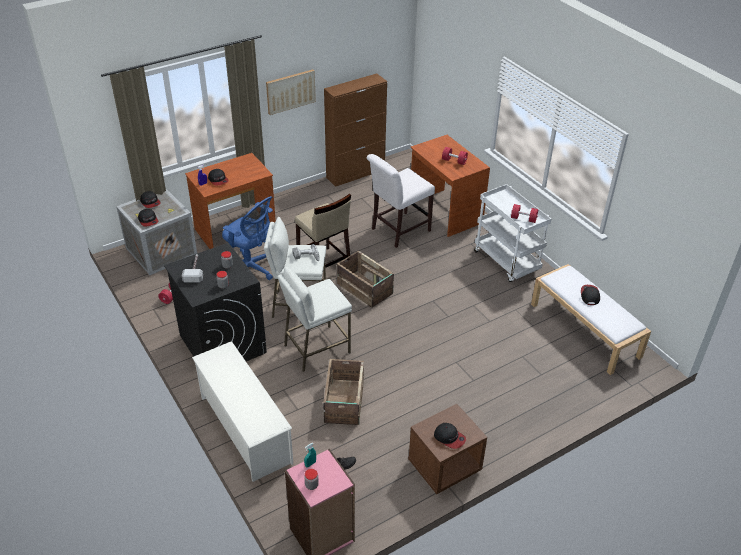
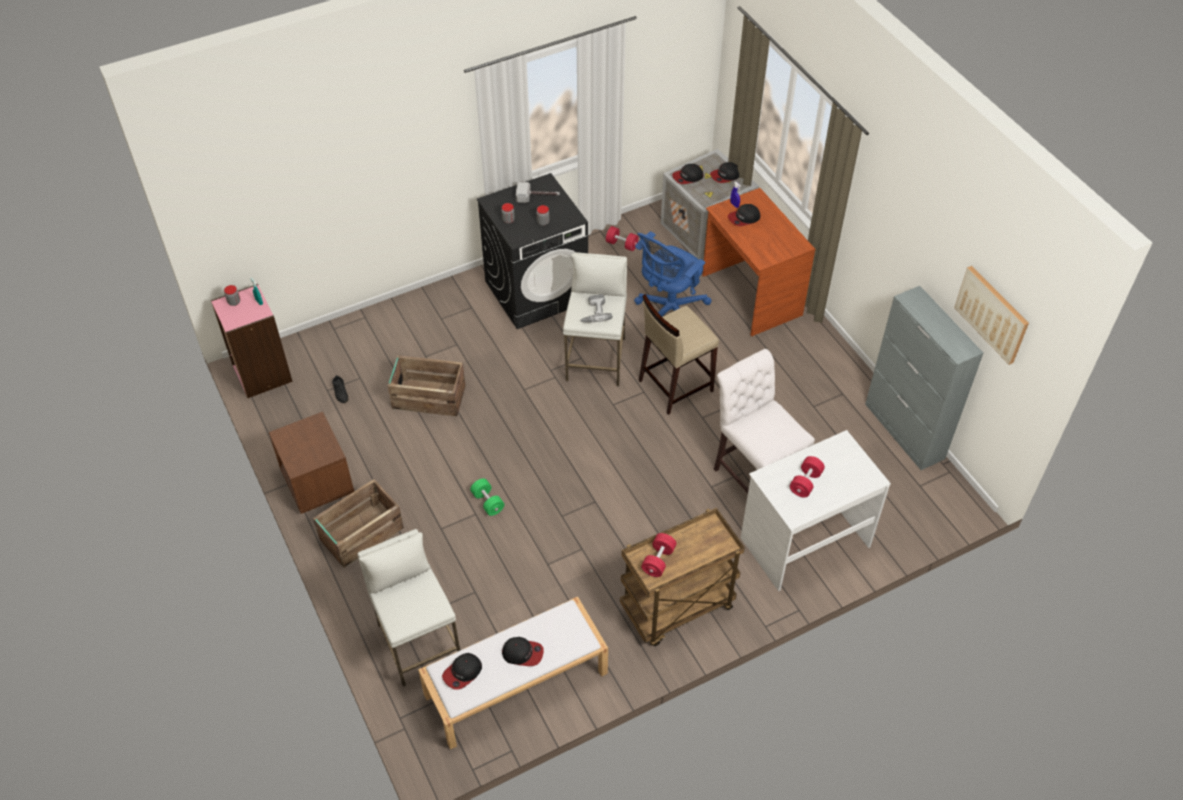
camera: 95 degrees right, 10 degrees up
(245, 429) = (406, 314): white shoe rack -> none
(290, 91) = (889, 241): picture -> picture (992, 314)
(316, 349) = (517, 374): white stool -> white stool (418, 642)
(356, 173) = (904, 431): brown cabinet -> grey cabinet
(365, 289) = (622, 427): crate -> crate (360, 534)
(444, 212) = (804, 541): brown desk -> white desk
(444, 356) = (487, 502): none -> green dumbbell
(449, 438) = (297, 444): cap -> cap (462, 673)
(507, 262) = (677, 609): white cart -> brown cart

